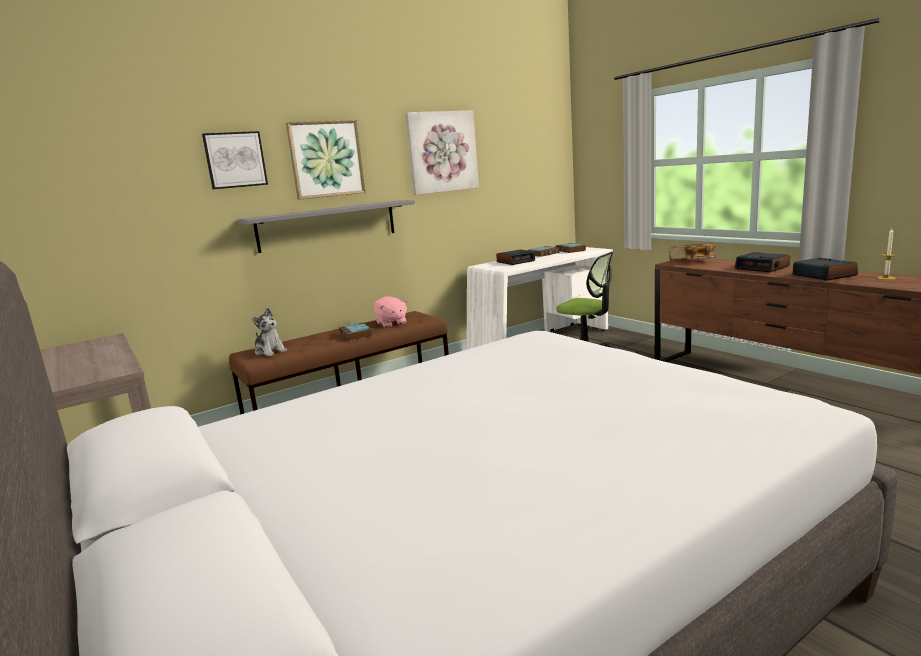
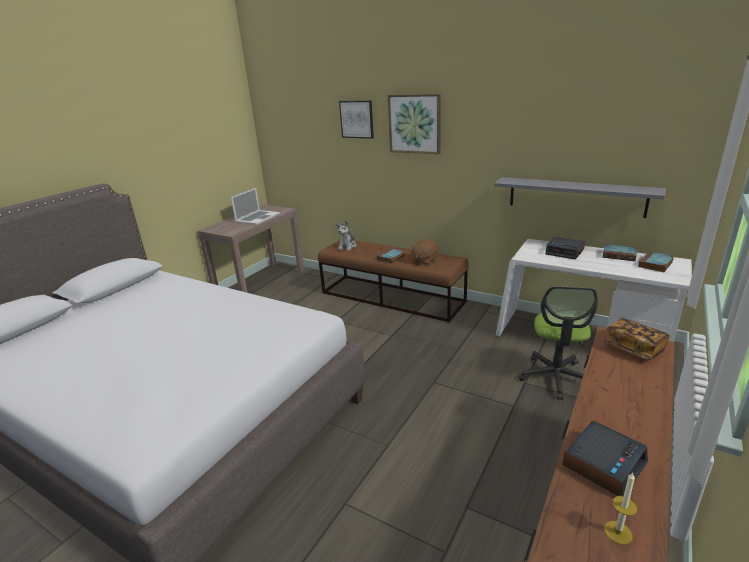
camera: 65 degrees right, 10 degrees up
(90, 355) = (257, 217): none -> laptop
(328, 225) = (410, 173): grey shelf -> grey shelf (575, 196)
(391, 323) = (424, 260): pink plush toy -> brown plush toy
(442, 152) = (523, 126): picture -> none
(762, 267) = (627, 407): alarm clock -> none

